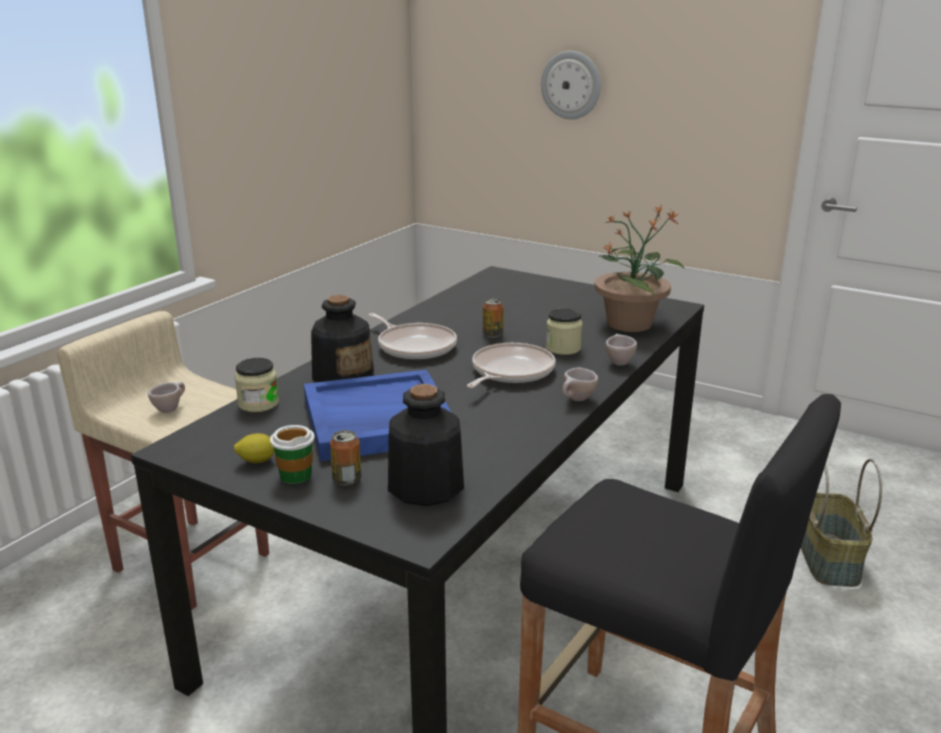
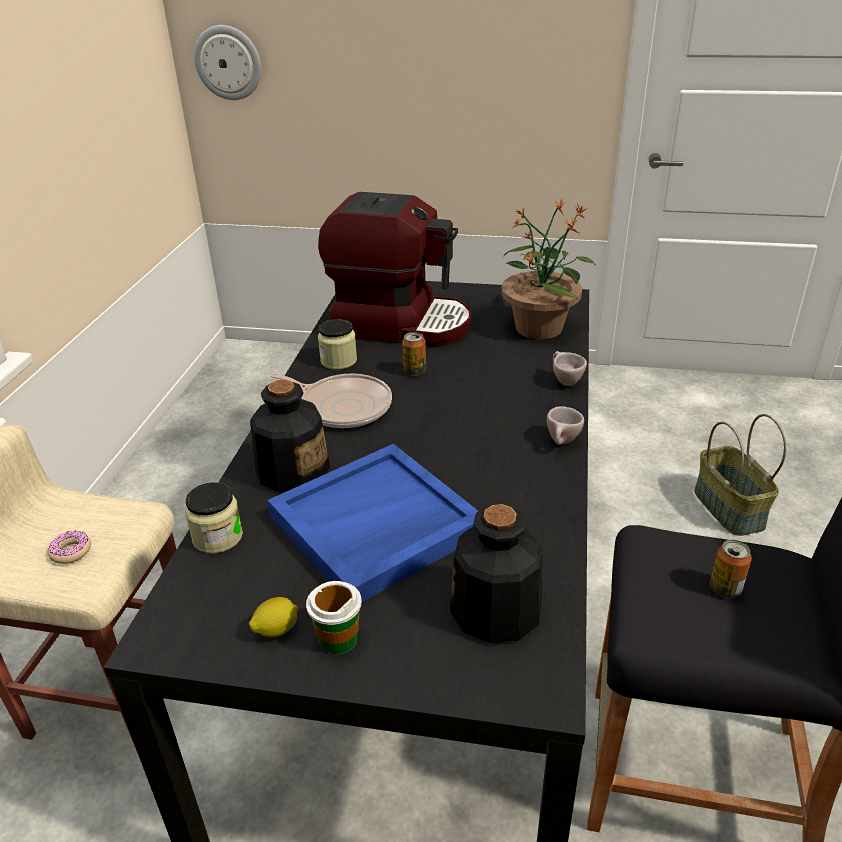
camera: 20 degrees left, 10 degrees up
(170, 409) = (71, 552): beige cup -> donut
(347, 479) = (402, 627): can -> can (725, 588)
(509, 302) = (400, 323): none -> coffee machine
(510, 372) = (468, 420): frying pan -> none
(563, 348) = (499, 375): jar -> jar (338, 361)
(571, 85) = (372, 54): wall clock -> wall clock (228, 63)

